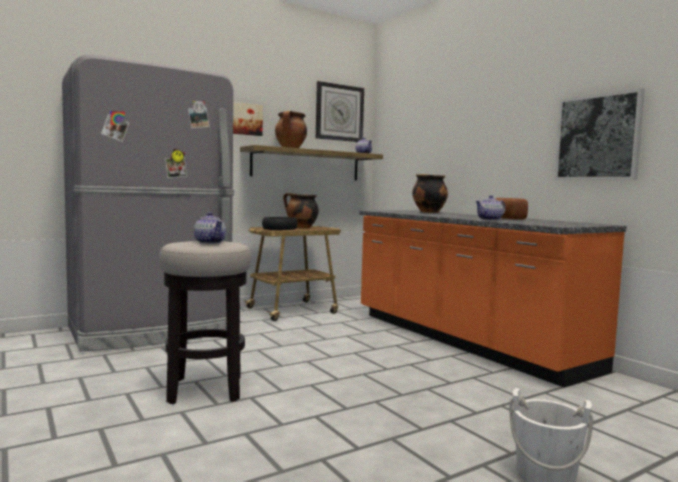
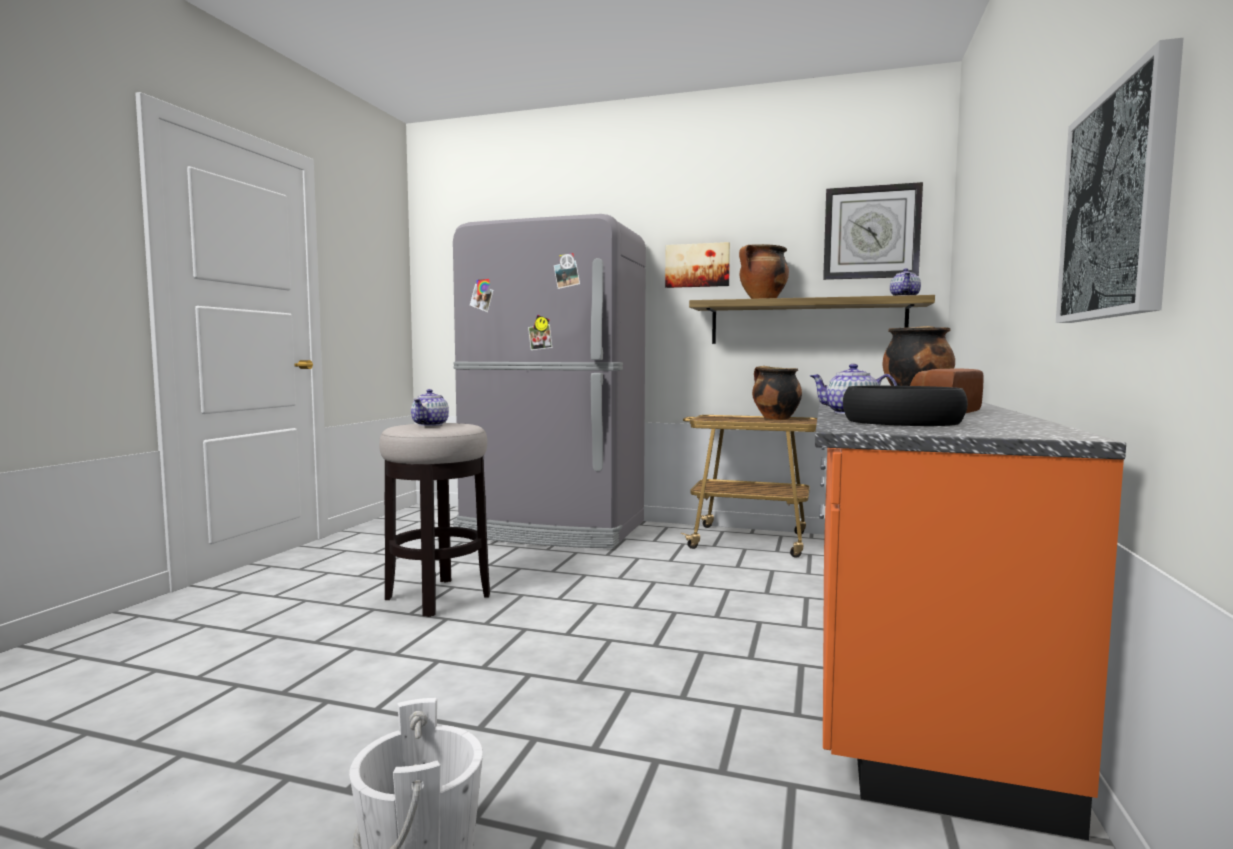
camera: 50 degrees right, 0 degrees up
(279, 229) = (722, 418): black bowl -> black bowl (901, 422)

